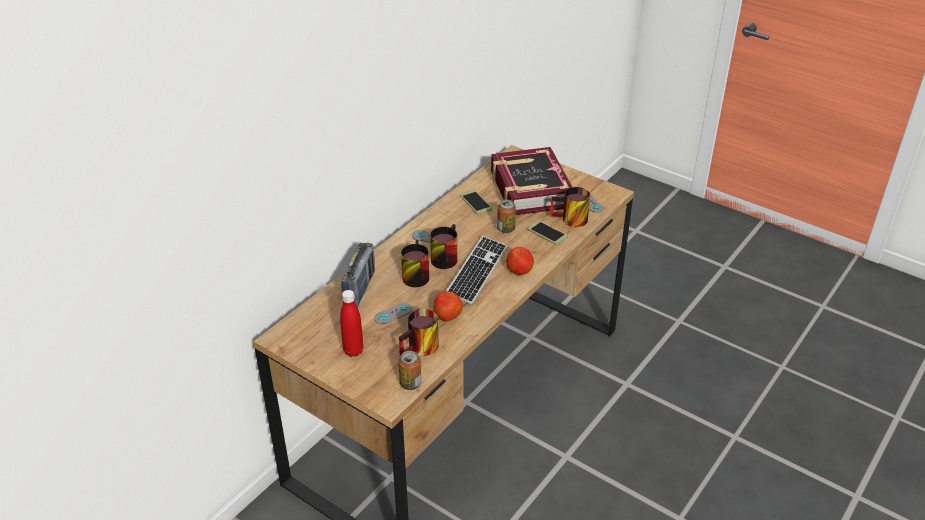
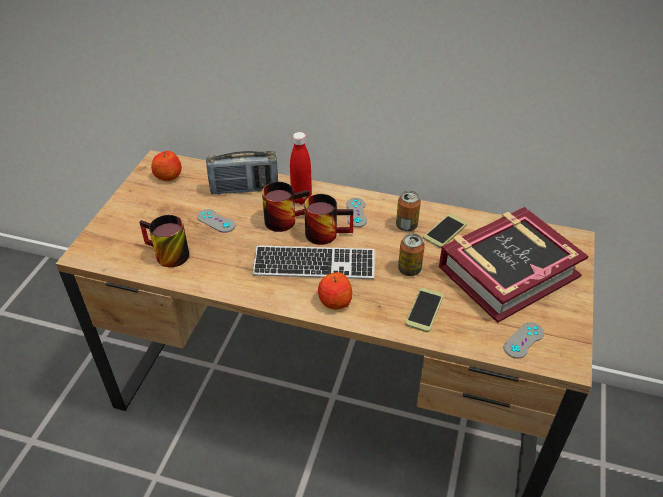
camera: 70 degrees right, 5 degrees up
(353, 351) = (151, 210): red bottle -> red bottle (301, 199)
(410, 383) = (112, 261): can -> can (406, 225)
(447, 315) = (228, 260): apple -> apple (168, 176)
(570, 220) = (467, 327): mug -> none

